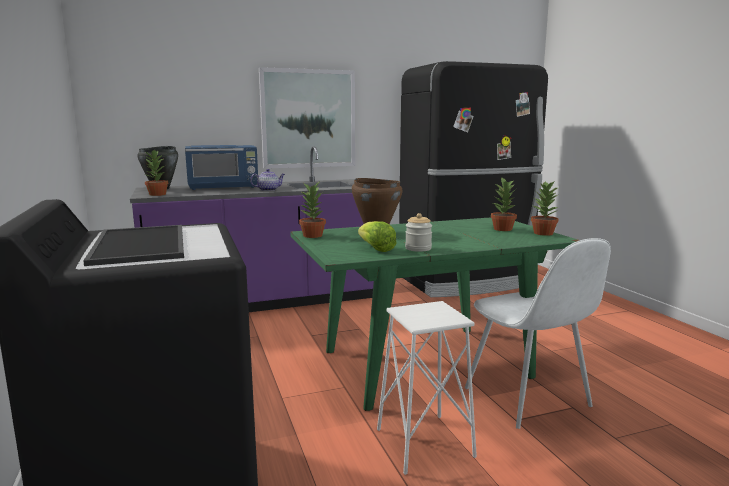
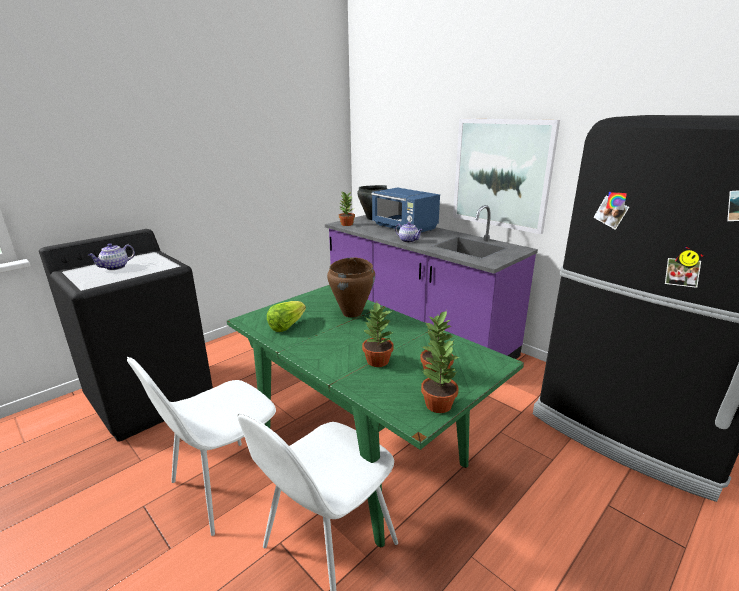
camera: 65 degrees right, 10 degrees up
(142, 245) = (115, 267): tray -> teapot
(313, 236) = (318, 294): potted plant -> potted plant (377, 361)
(418, 248) = (299, 342): jar -> none
(424, 443) = (224, 486): white stool -> white chair

